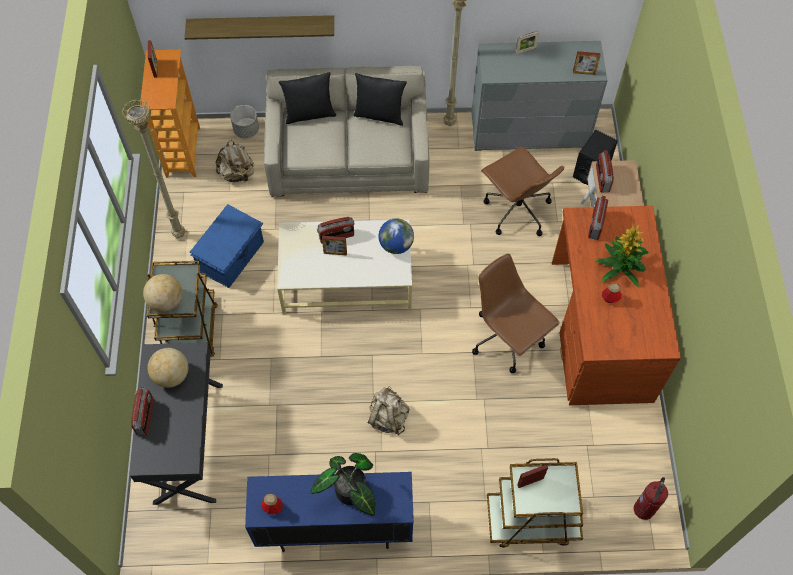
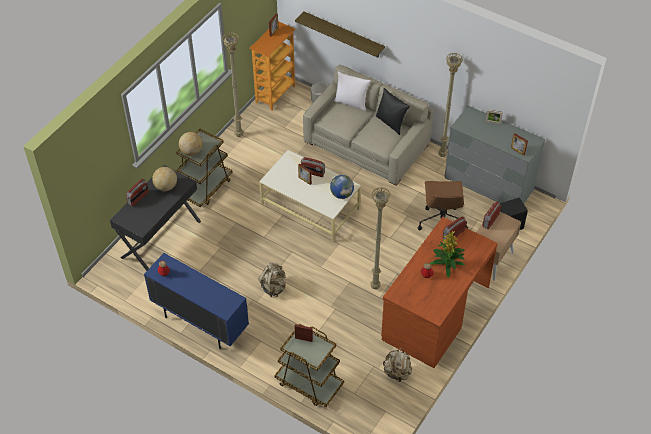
camera: 35 degrees right, 10 degrees down
(232, 256) = (258, 161): blue storage box -> none
(237, 174) = (295, 120): beige backpack -> beige backpack (397, 372)
(309, 114) = (351, 103): black pillow -> white pillow
(351, 494) = (206, 290): potted plant -> none
(508, 339) = (376, 287): brown office chair -> beige floor lamp
(644, 509) = (377, 417): fire extinguisher -> none

